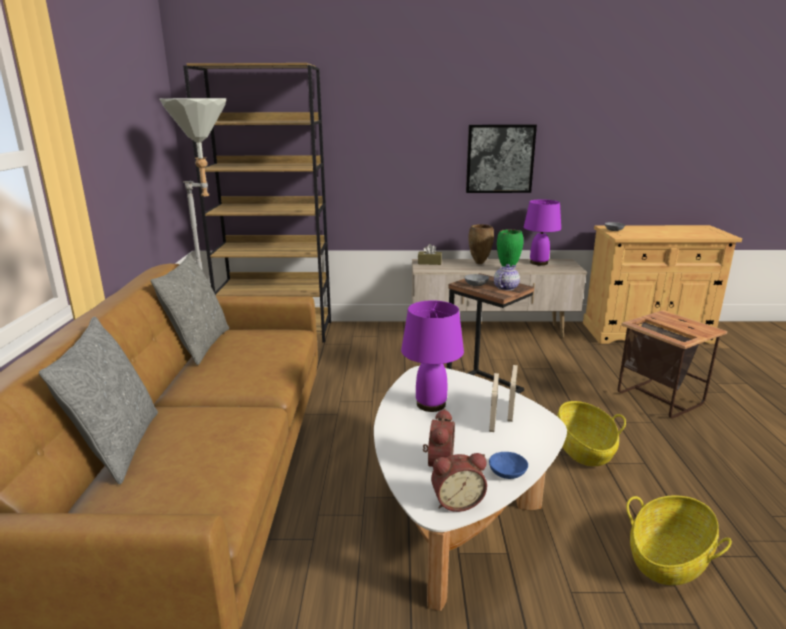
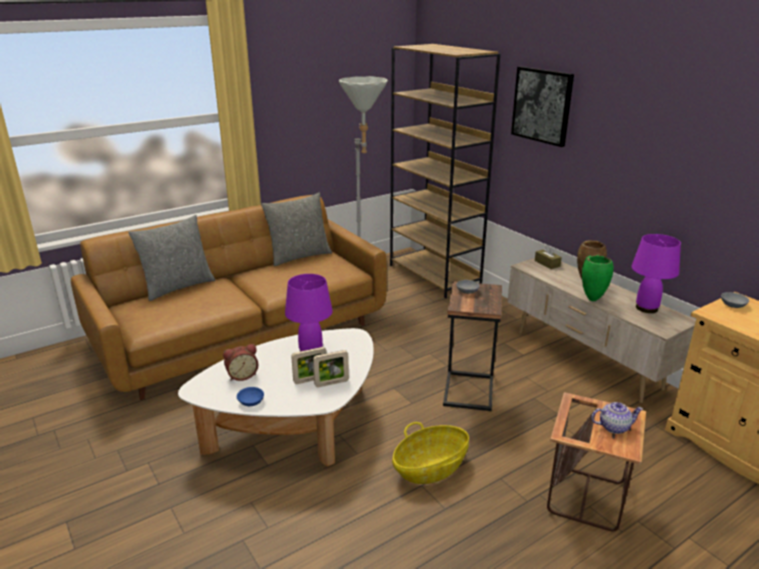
camera: 55 degrees right, 5 degrees up
(457, 501) = (207, 393): alarm clock -> none
(500, 159) = (640, 176): picture -> picture (542, 105)
(505, 288) = (477, 304): teapot -> teapot (613, 427)
(668, 558) = (321, 544): basket -> none

